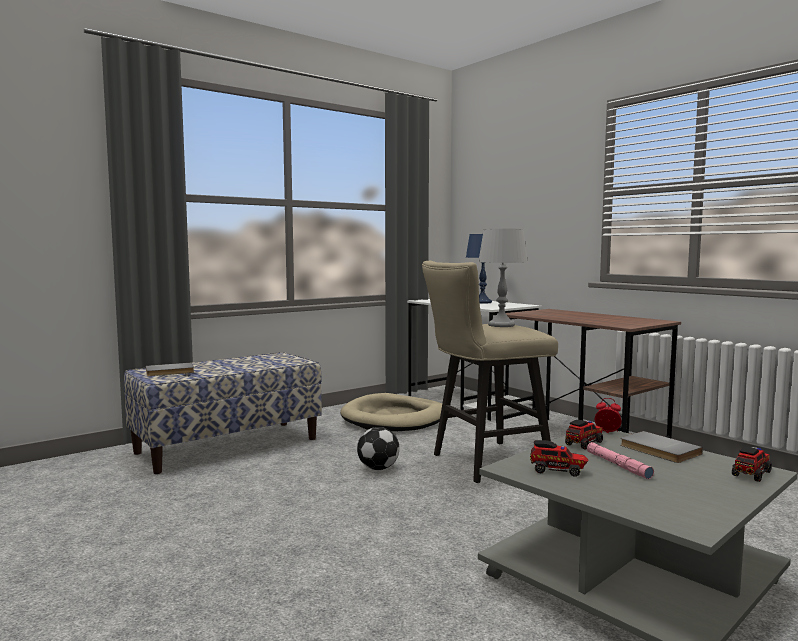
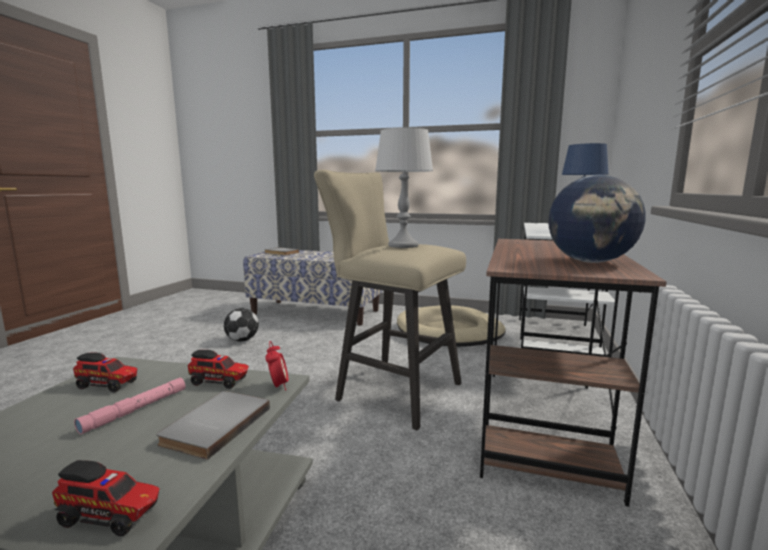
camera: 55 degrees right, 5 degrees up
(378, 468) = (326, 357): football -> football (242, 340)
(558, 471) = (108, 385): toy truck -> toy truck turned 60 degrees counterclockwise
(622, 318) = (591, 262): none -> globe

